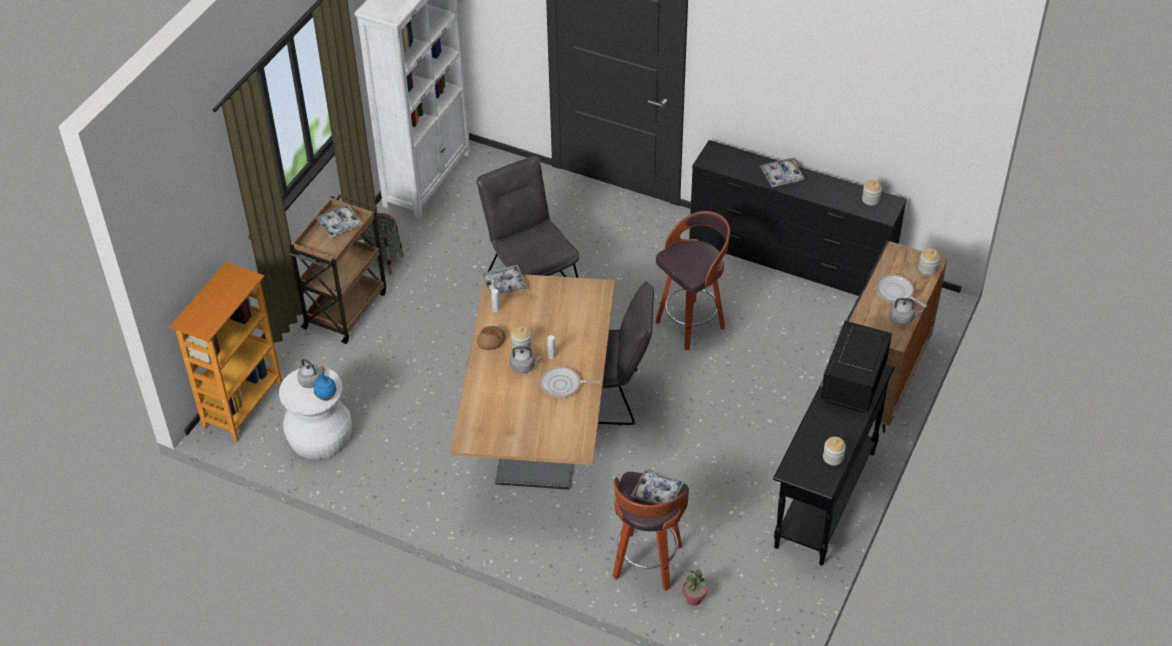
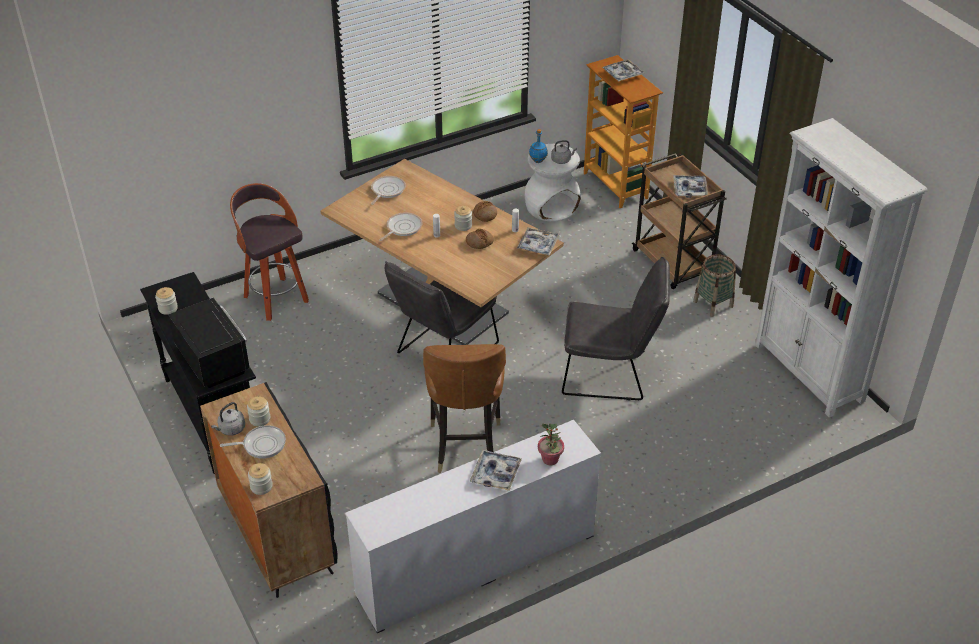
camera: 125 degrees right, 5 degrees down
(516, 431) = (387, 190): none -> frying pan
(524, 366) = (442, 218): grey kettle -> none
(535, 323) = (479, 242): none -> bread
(657, 492) = (264, 233): tray -> tray (622, 74)
(691, 324) = (465, 445): stool -> brown chair
(694, 599) = (223, 305): potted plant -> potted plant (550, 459)
(790, 260) = (476, 564): black dresser -> white dresser
(870, 199) = (396, 520): jar -> jar (260, 419)

